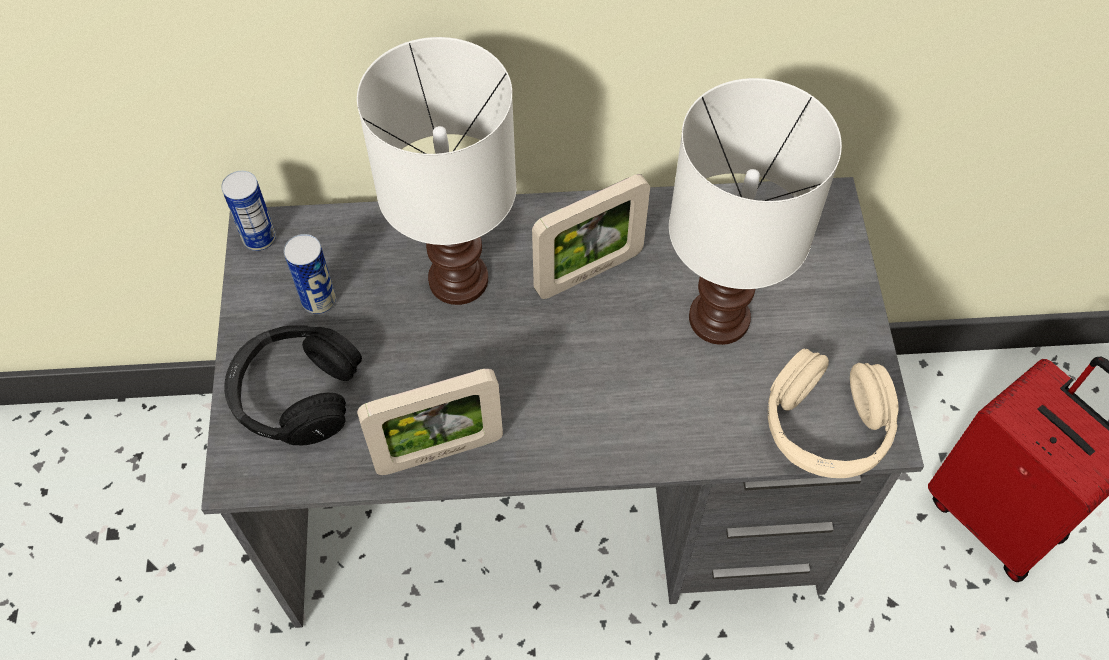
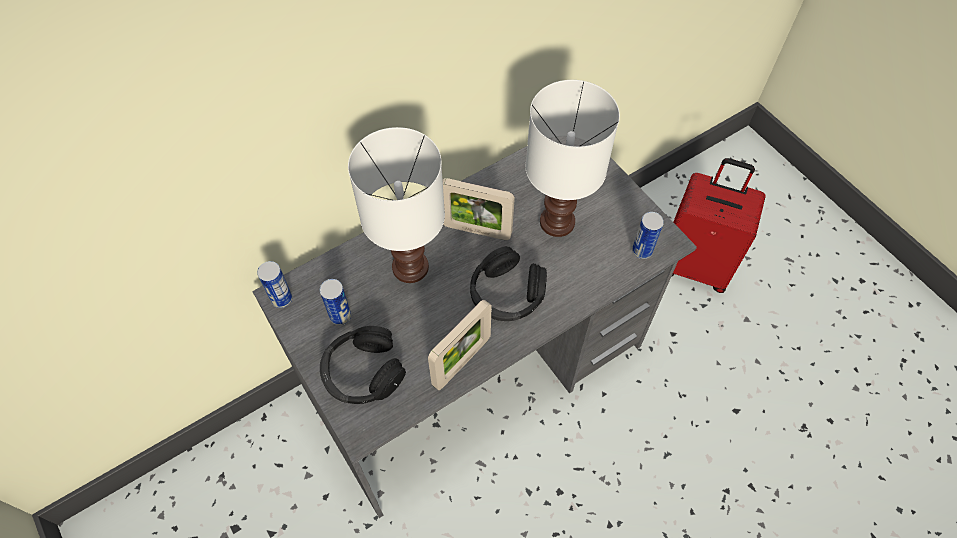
camera: 30 degrees left, 0 degrees up
(570, 387) = (506, 294): none -> black headphones
(588, 272) = (476, 230): picture frame -> picture frame turned 75 degrees clockwise
(826, 428) = (642, 251): beige headphones -> can

